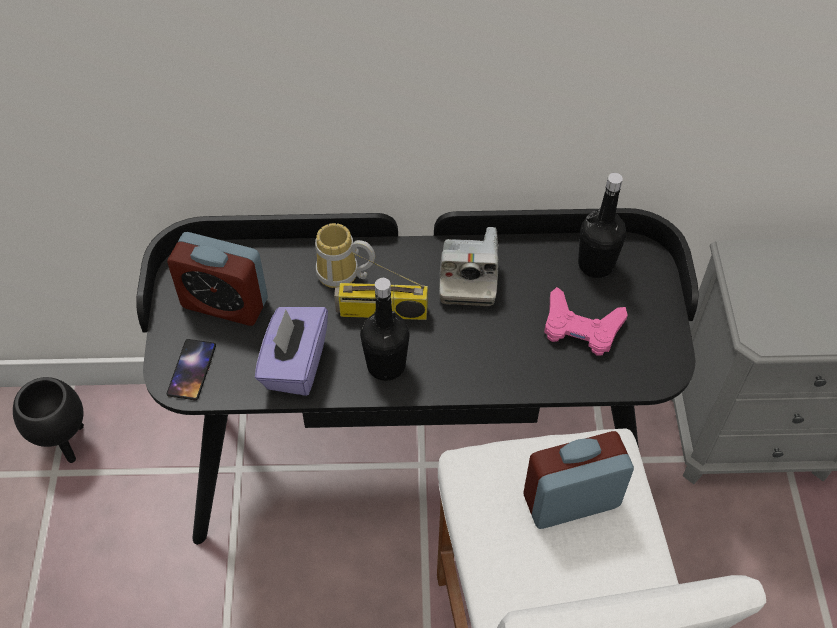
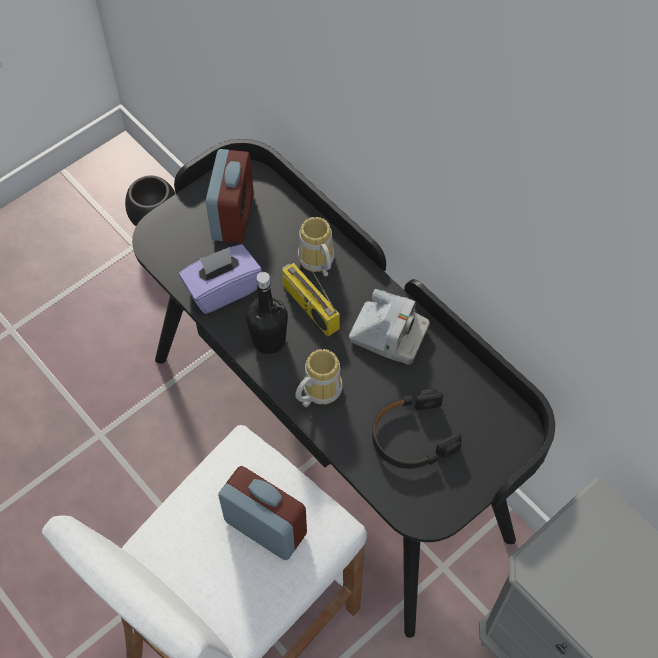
camera: 50 degrees right, 5 degrees up
(192, 369) = (168, 238): phone -> none
(225, 303) = (233, 216): alarm clock -> alarm clock turned 150 degrees counterclockwise
(468, 277) = (388, 335): camera -> camera turned 120 degrees counterclockwise
(474, 365) = (317, 391): none -> mug
(581, 327) = (412, 436): pink game controller -> black headphones
(595, 264) = (479, 408): black bottle -> none

